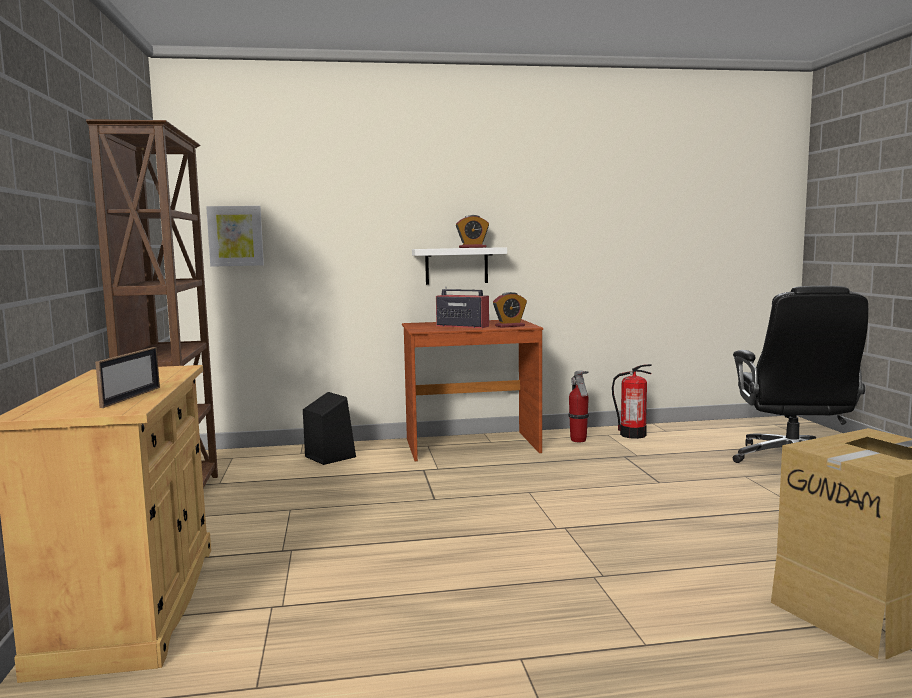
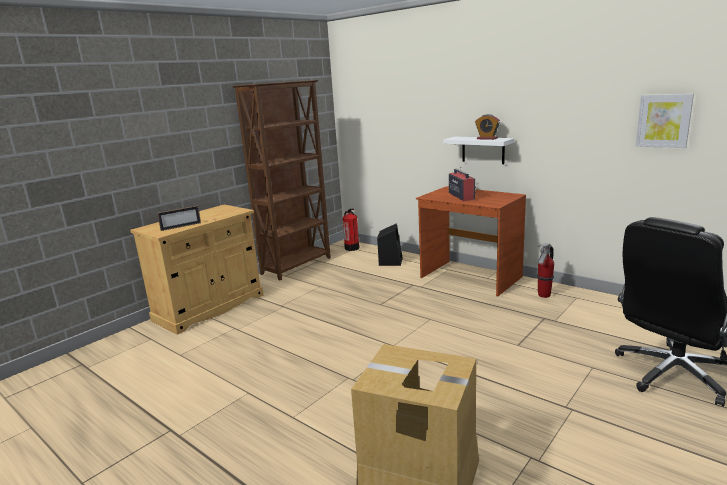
camera: 50 degrees right, 10 degrees up
(235, 236) = (364, 124): picture -> picture (663, 120)
(510, 326) = (486, 202): alarm clock -> none
(632, 435) = (595, 304): fire extinguisher -> fire extinguisher (352, 248)

